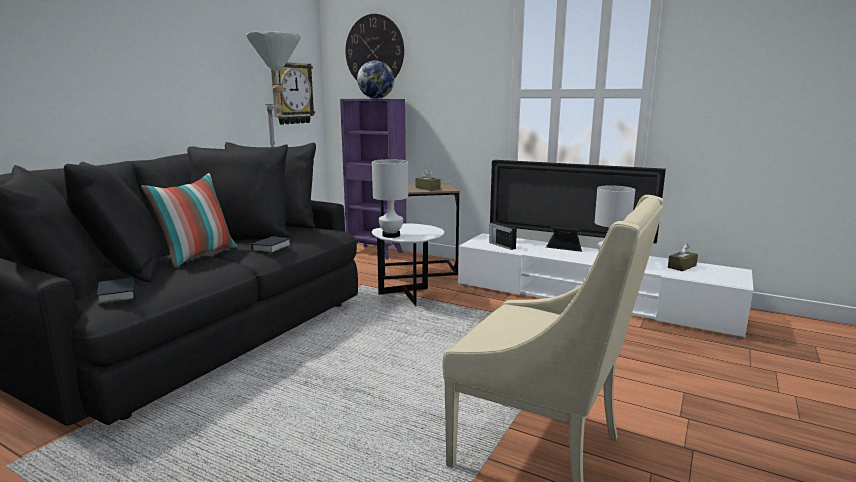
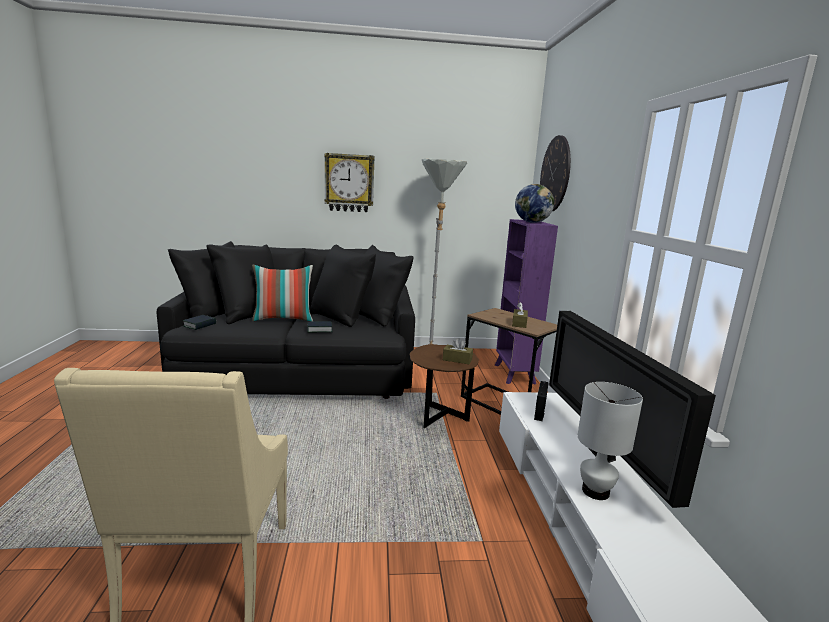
camera: 55 degrees right, 0 degrees up
(291, 93) = (484, 210): wall clock -> wall clock (349, 183)
(391, 235) = (422, 353): white table lamp -> none
(408, 297) = (439, 419): white side table -> brown side table
(682, 266) = (678, 566): brown tissue box -> brown tissue box (457, 360)

